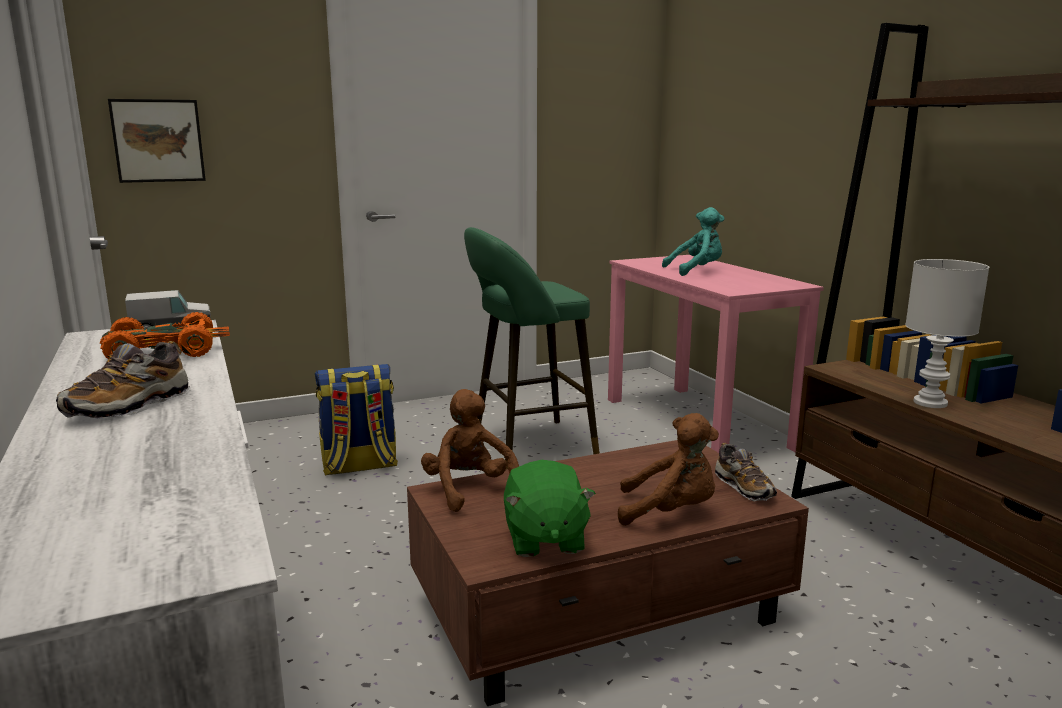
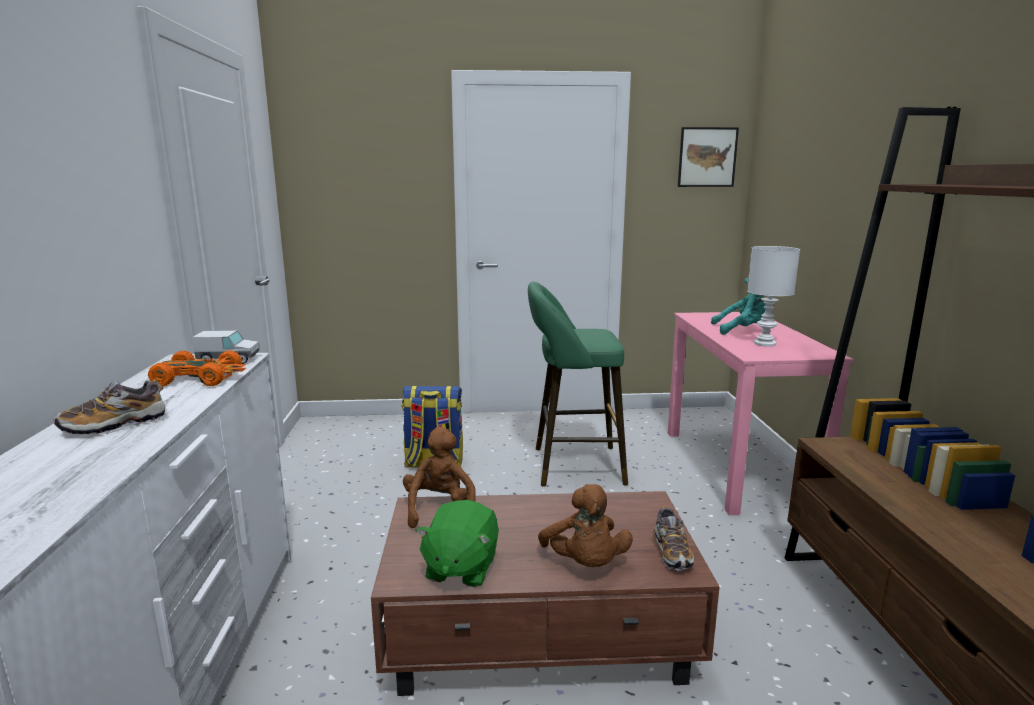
camera: 20 degrees right, 0 degrees up
(158, 141) = (326, 205): picture -> picture (707, 157)
(670, 512) = (585, 564): brown plush toy -> brown plush toy turned 45 degrees clockwise
(930, 403) = (898, 500): white table lamp -> white table lamp (764, 343)

